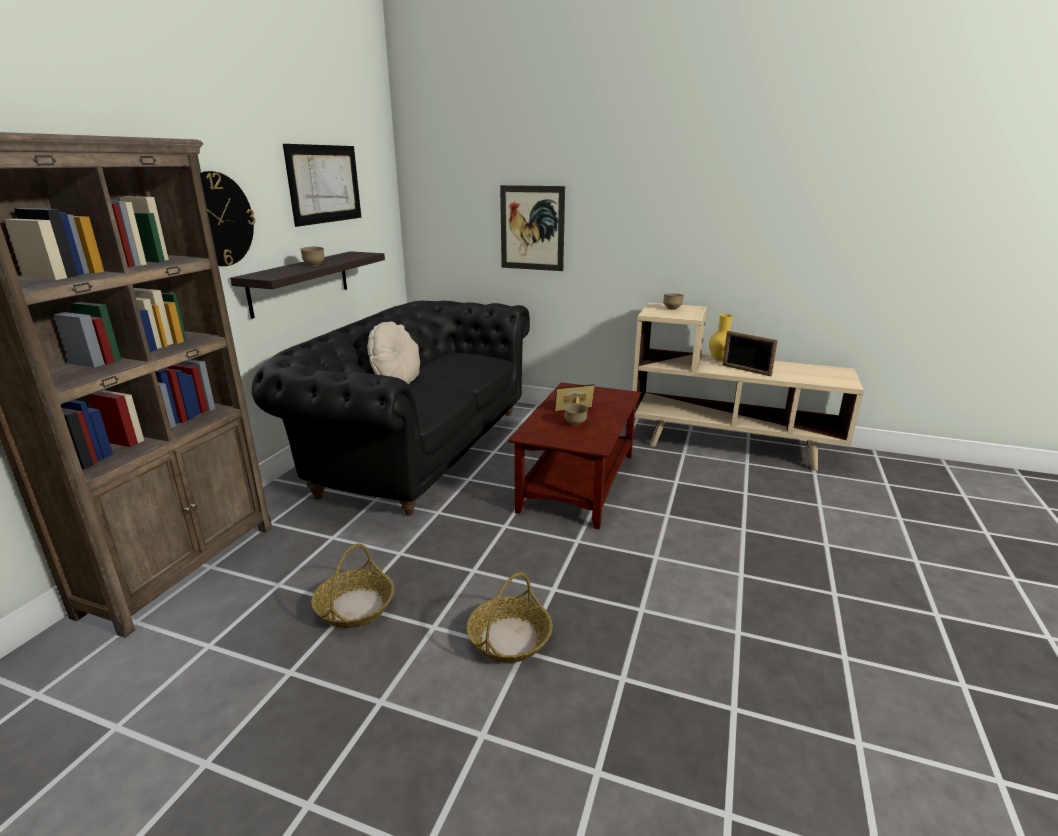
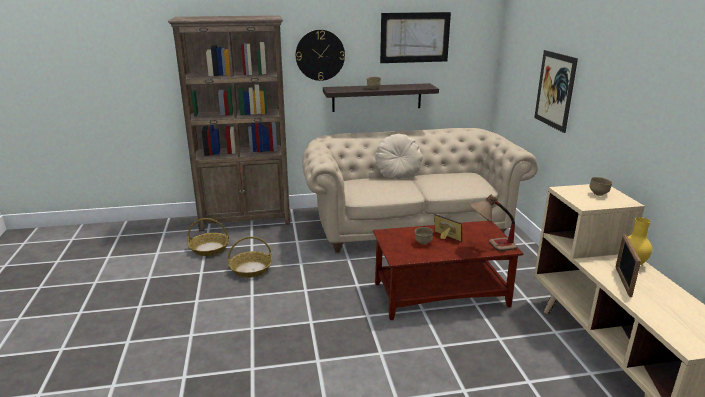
camera: 60 degrees right, 0 degrees up
(413, 447) = (408, 225): black sofa -> beige sofa
(509, 639) = (258, 320): basket -> basket (209, 249)
(616, 399) = (490, 247): none -> table lamp

